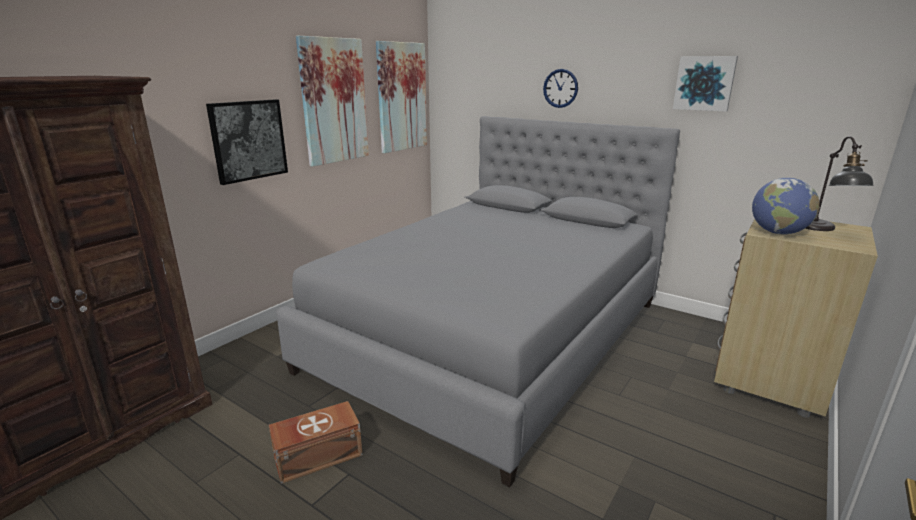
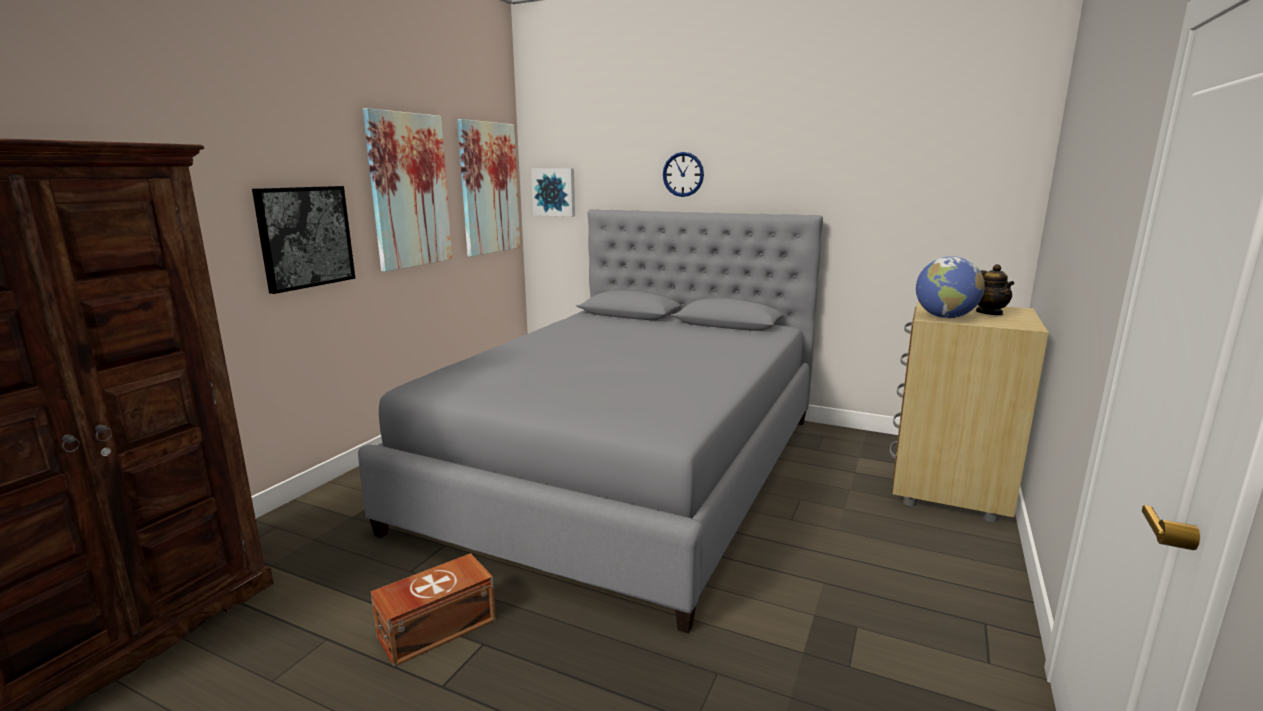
camera: 10 degrees left, 5 degrees down
(704, 83) = (844, 164): picture -> picture (554, 192)
(824, 230) = (989, 313): grey table lamp -> teapot

